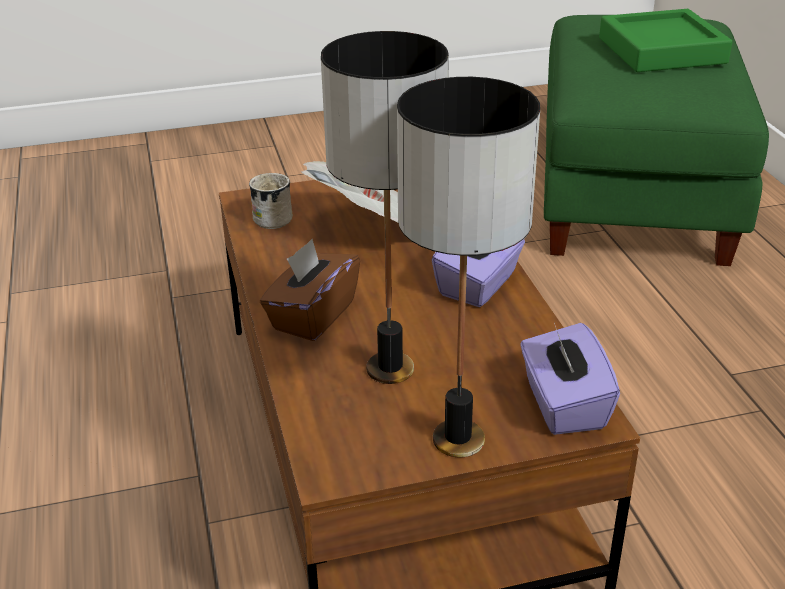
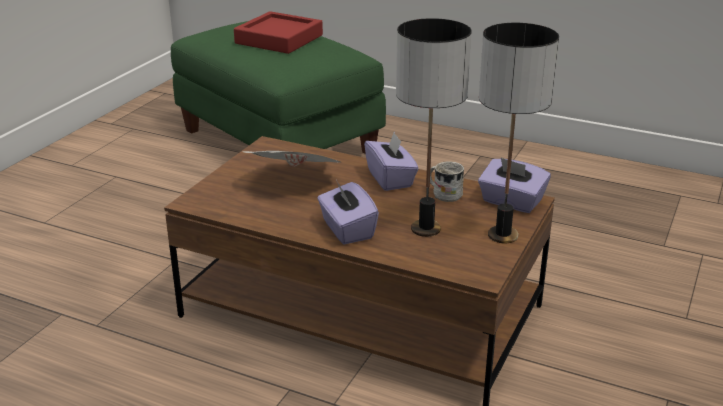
camera: 50 degrees left, 5 degrees down
(274, 217) = (227, 202): white mug -> white mug (444, 194)
(312, 315) = (347, 230): brown tissue box -> purple tissue box
(661, 51) = (279, 39): green tray -> red tray

